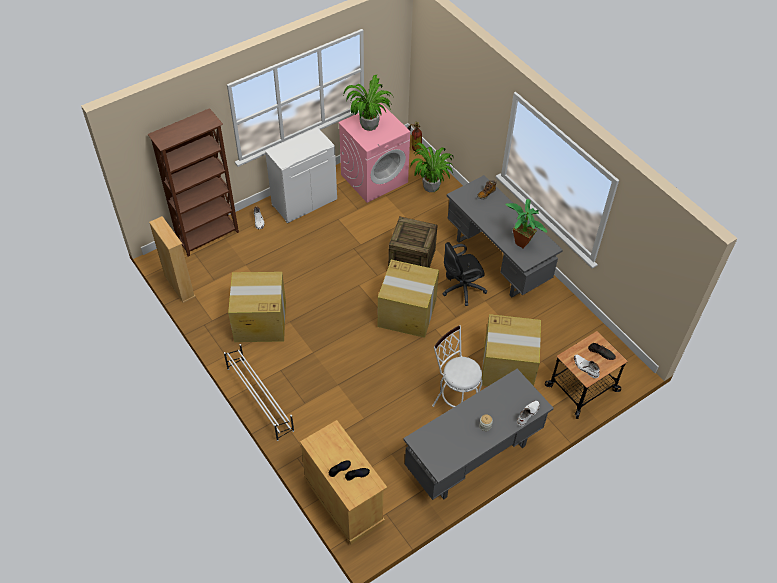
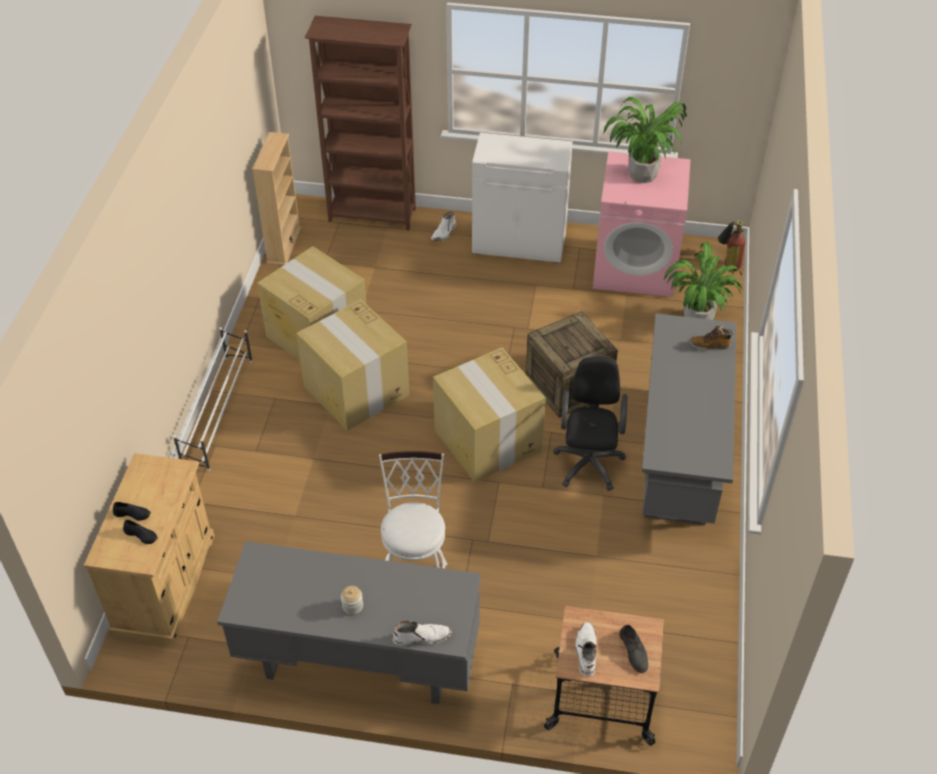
camera: 45 degrees right, 5 degrees down
(461, 289) = (589, 460): black office chair -> black office chair turned 75 degrees clockwise
(508, 367) = (536, 594): cardboard box -> cardboard box (357, 391)
(520, 241) = (684, 430): potted plant -> none

